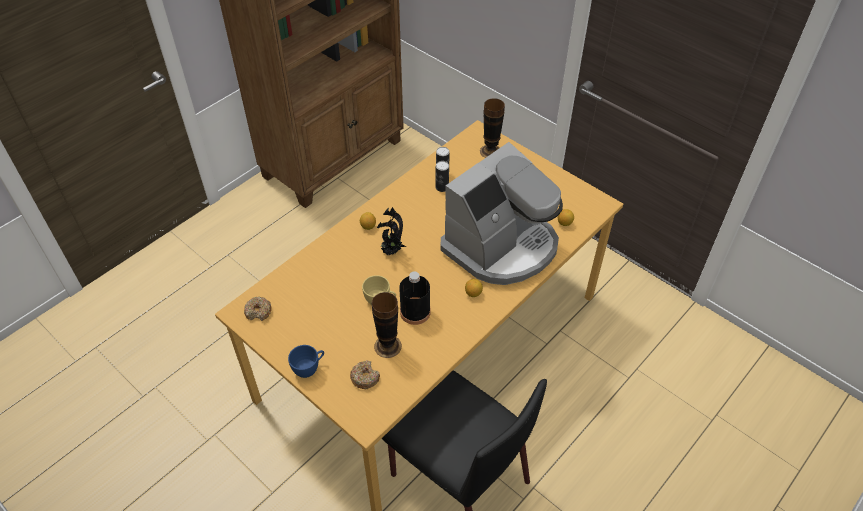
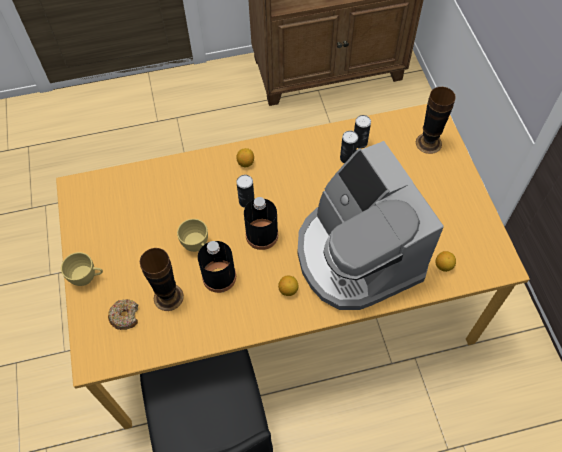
camera: 35 degrees right, 10 degrees up
(258, 312) = (90, 196): donut -> none
(309, 368) = (87, 277): blue cup -> yellow cup
(391, 251) = (246, 201): potted plant -> can
(423, 268) = (262, 235): none -> black bottle
(502, 246) = (356, 255): coffee machine -> coffee machine turned 75 degrees clockwise

